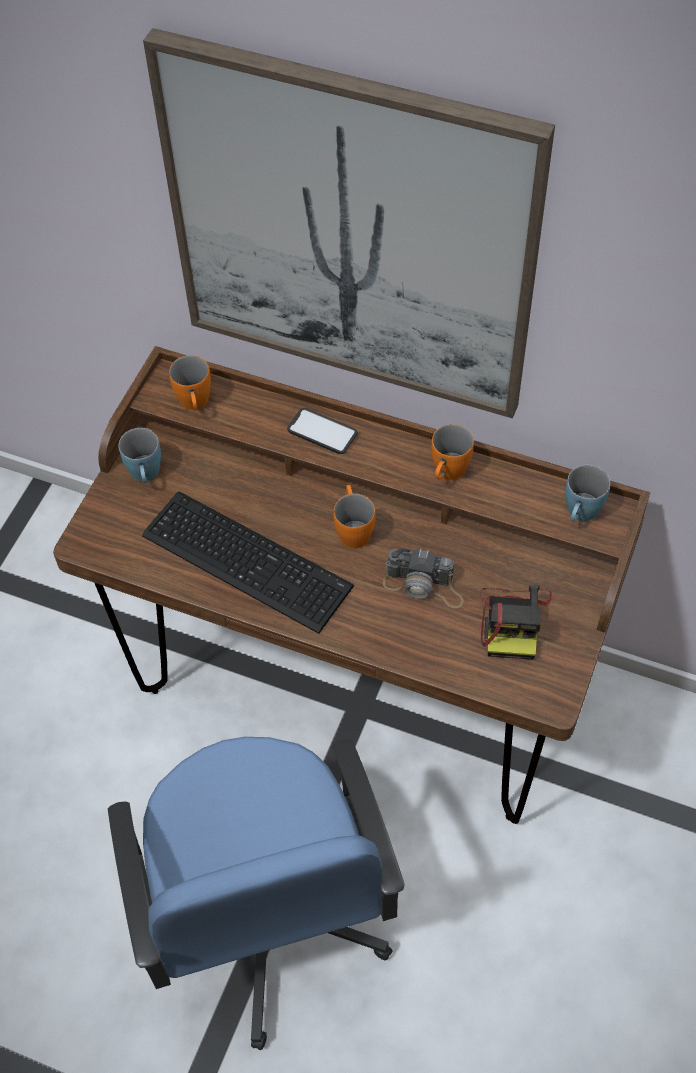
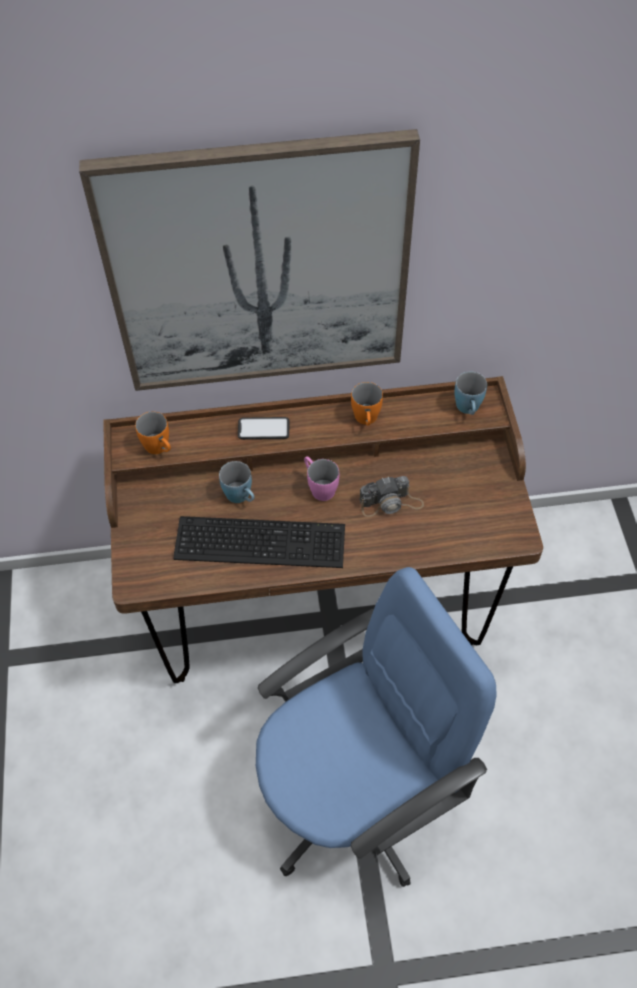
camera: 30 degrees left, 0 degrees up
(146, 476) = (147, 516): blue mug -> blue mug (241, 497)
(265, 920) = (355, 795): blue office chair -> blue office chair turned 75 degrees counterclockwise
(353, 529) = (319, 487): orange mug -> pink mug
(513, 621) = (462, 499): camera -> none

